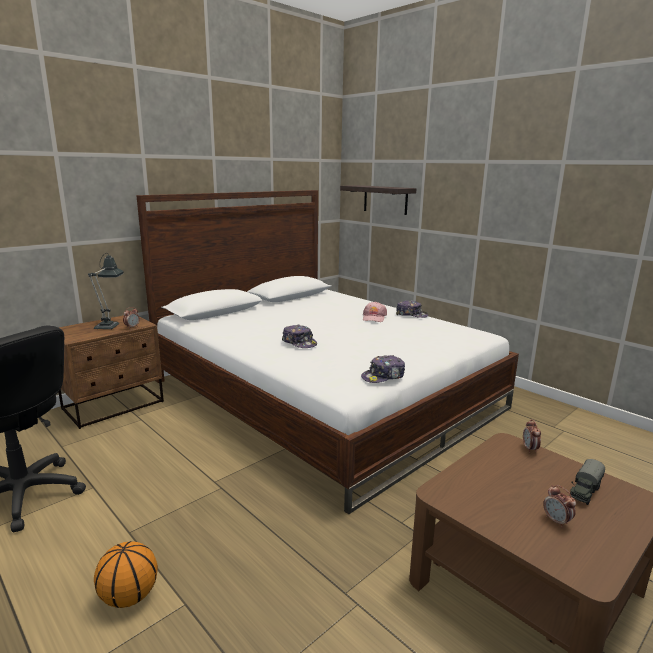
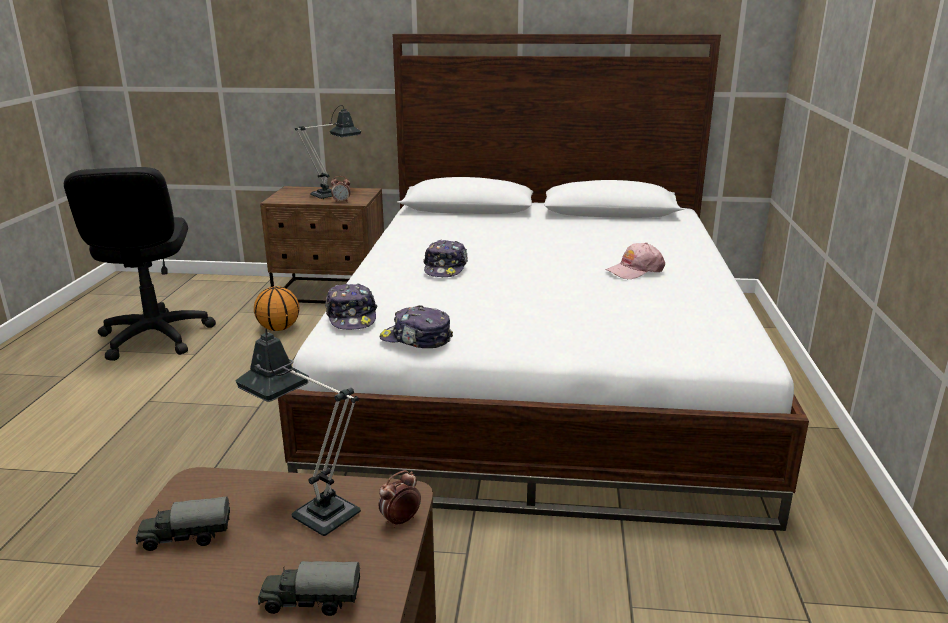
camera: 50 degrees right, 5 degrees up
(128, 597) = (67, 443): basketball -> basketball (278, 328)
(385, 199) = (826, 58): shelf -> none
(411, 315) = (711, 285): cap -> cap (352, 317)
(498, 512) = (185, 538): none -> toy truck
(501, 466) = (316, 510): none -> table lamp
(556, 521) = (198, 592): alarm clock -> none

